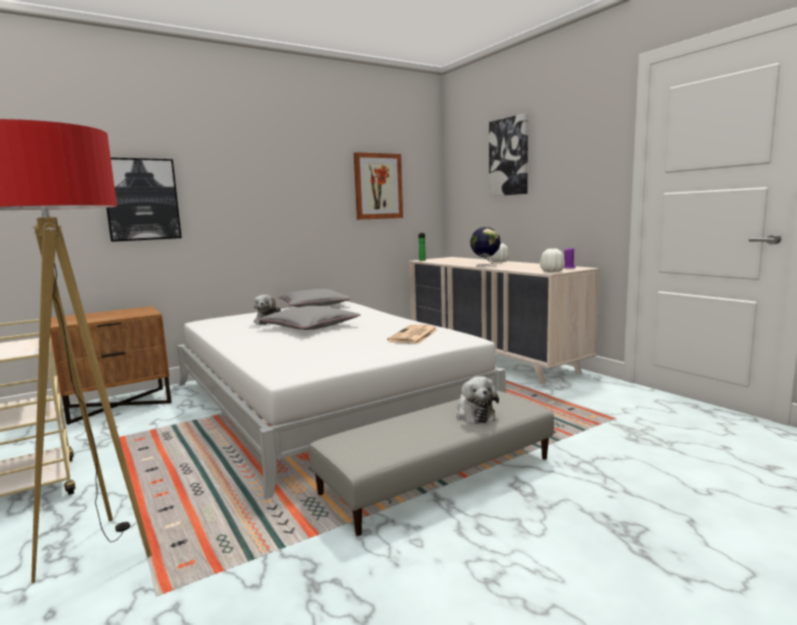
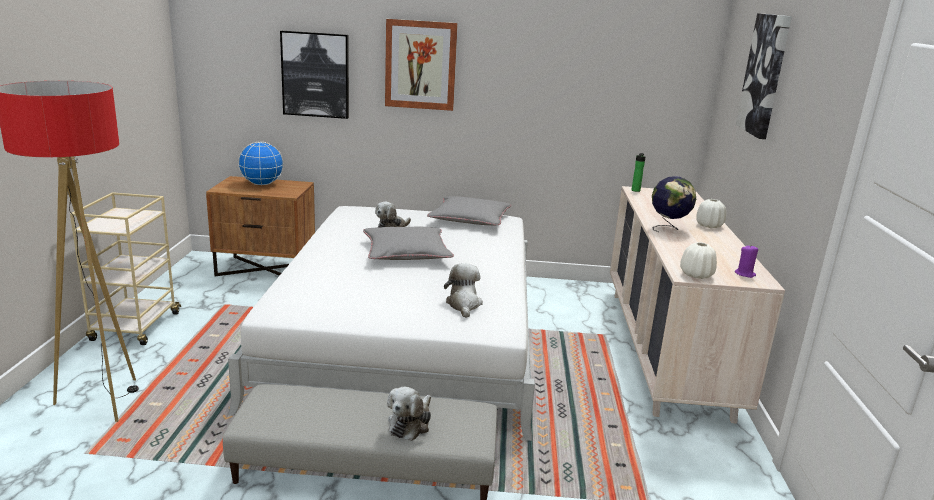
camera: 35 degrees right, 10 degrees up
(103, 314) = (262, 184): none -> globe
(378, 186) = (601, 80): picture -> picture (420, 65)
(414, 335) = (463, 304): newspaper -> plush toy

